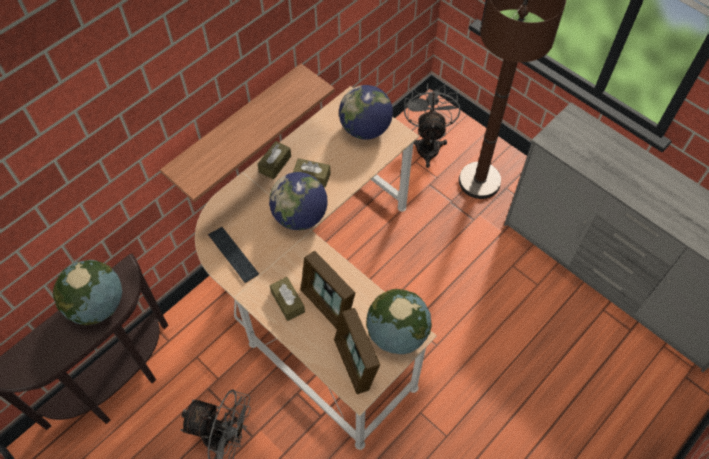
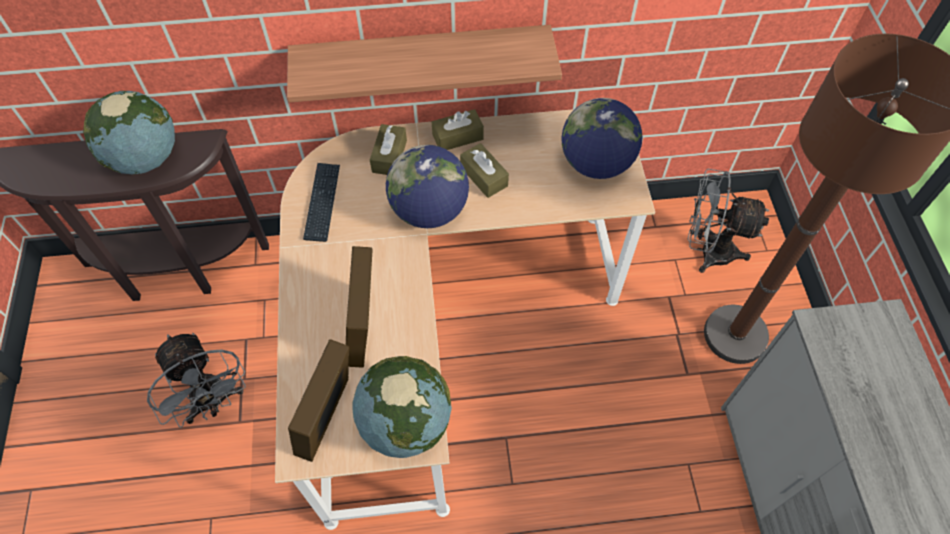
camera: 40 degrees right, 0 degrees up
(288, 302) = (326, 293): brown tissue box -> brown tissue box (389, 156)
(427, 144) = (707, 250): grey fan -> grey fan turned 120 degrees counterclockwise

